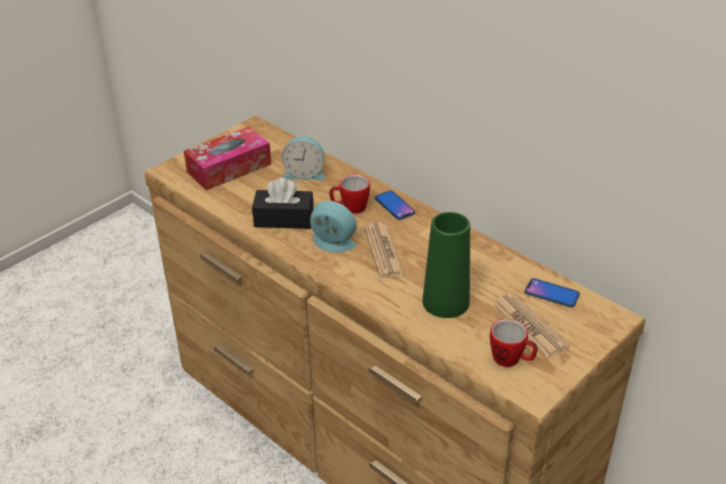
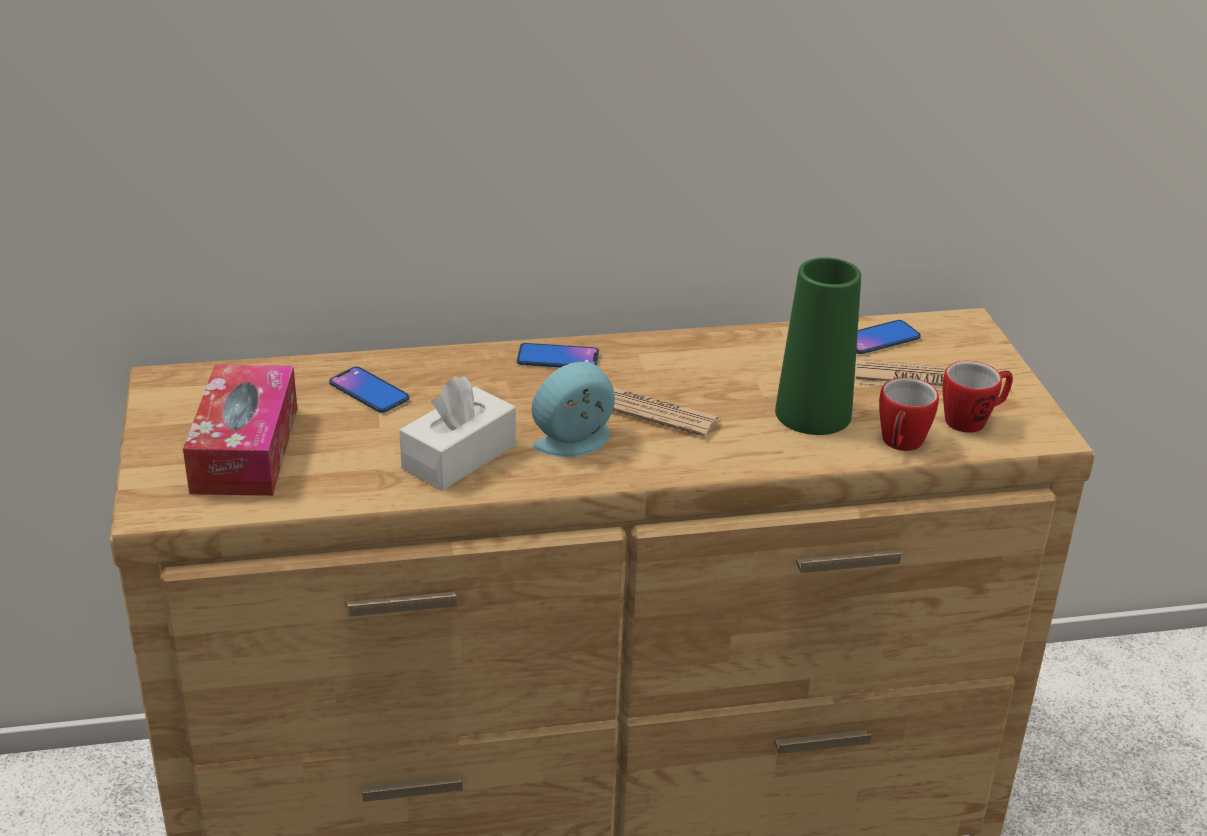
camera: 55 degrees left, 5 degrees down
(284, 219) = (459, 456): black tissue box -> white tissue box
(304, 173) = (369, 391): alarm clock -> phone
(350, 208) = (512, 393): mug -> mug (900, 445)

